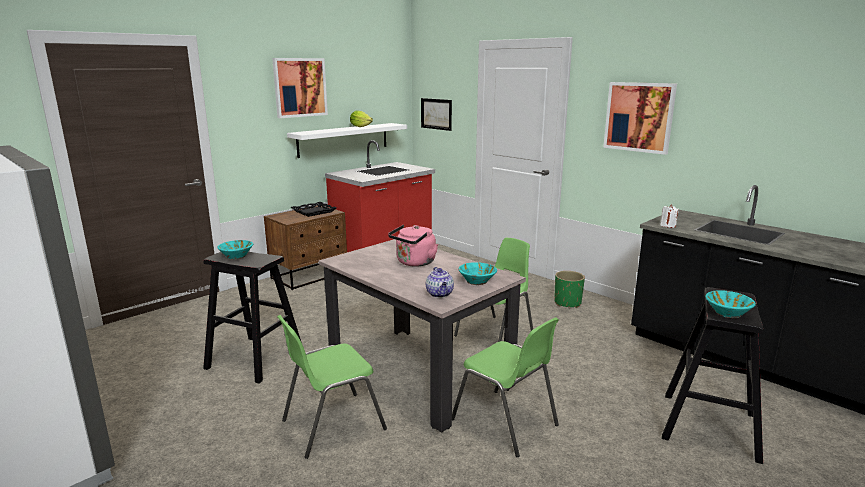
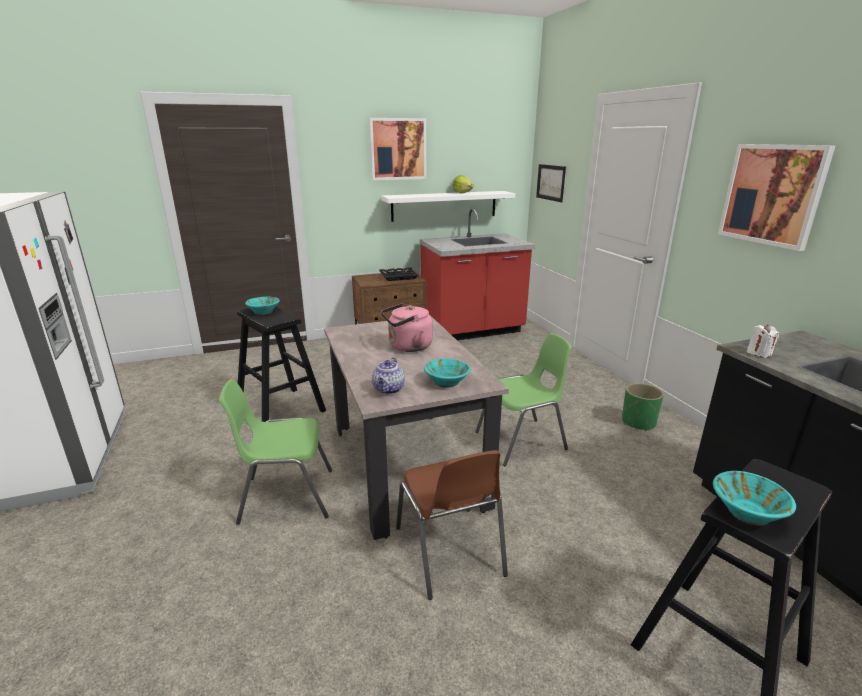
camera: 25 degrees right, 5 degrees up
(505, 423) = (450, 552): green chair -> brown chair

